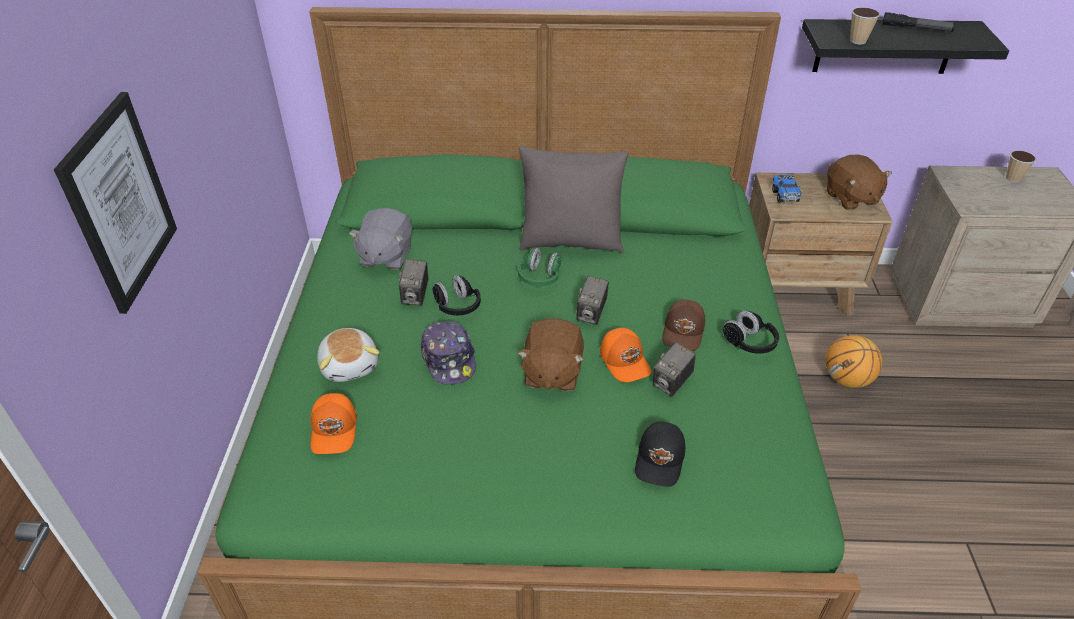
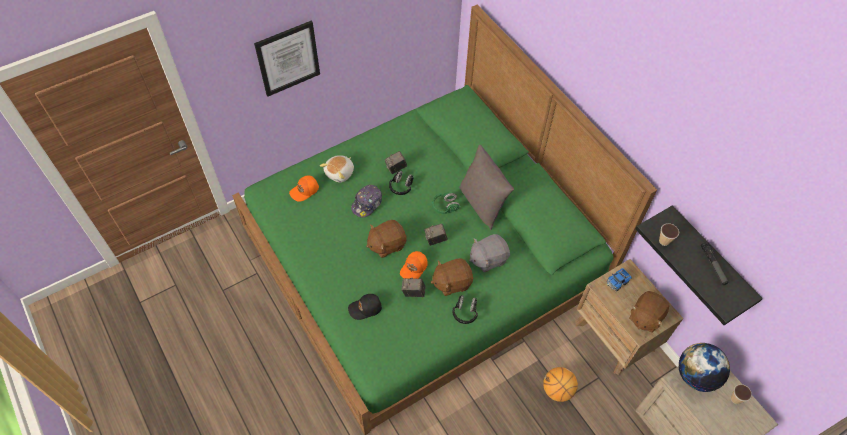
camera: 55 degrees right, 15 degrees up
(385, 256) = (413, 140): grey plush toy -> grey plush toy (488, 258)
(684, 332) = (452, 282): brown cap -> brown plush toy
(968, 190) = (696, 375): none -> globe

